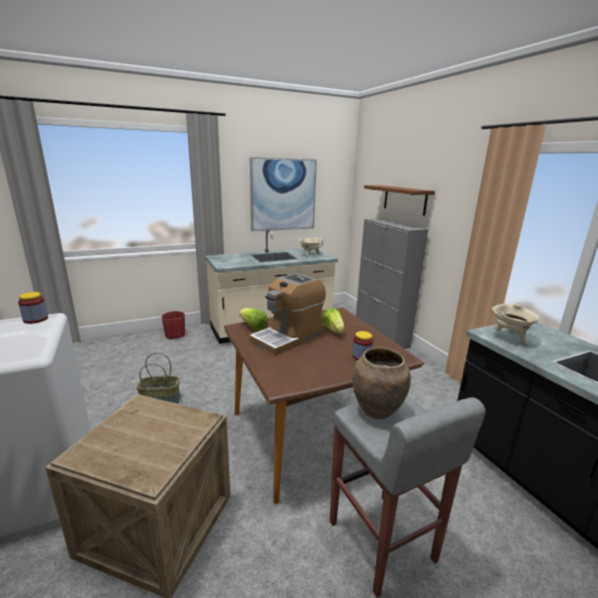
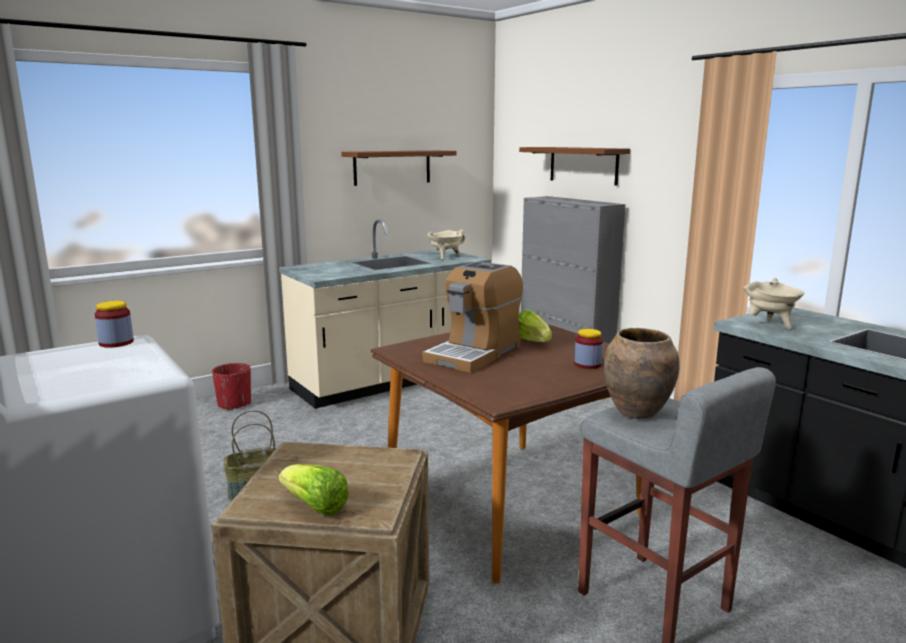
camera: 10 degrees left, 5 degrees down
(253, 327) = (415, 347): lettuce -> lettuce (315, 506)
(283, 195) = (392, 167): picture -> brown shelf

